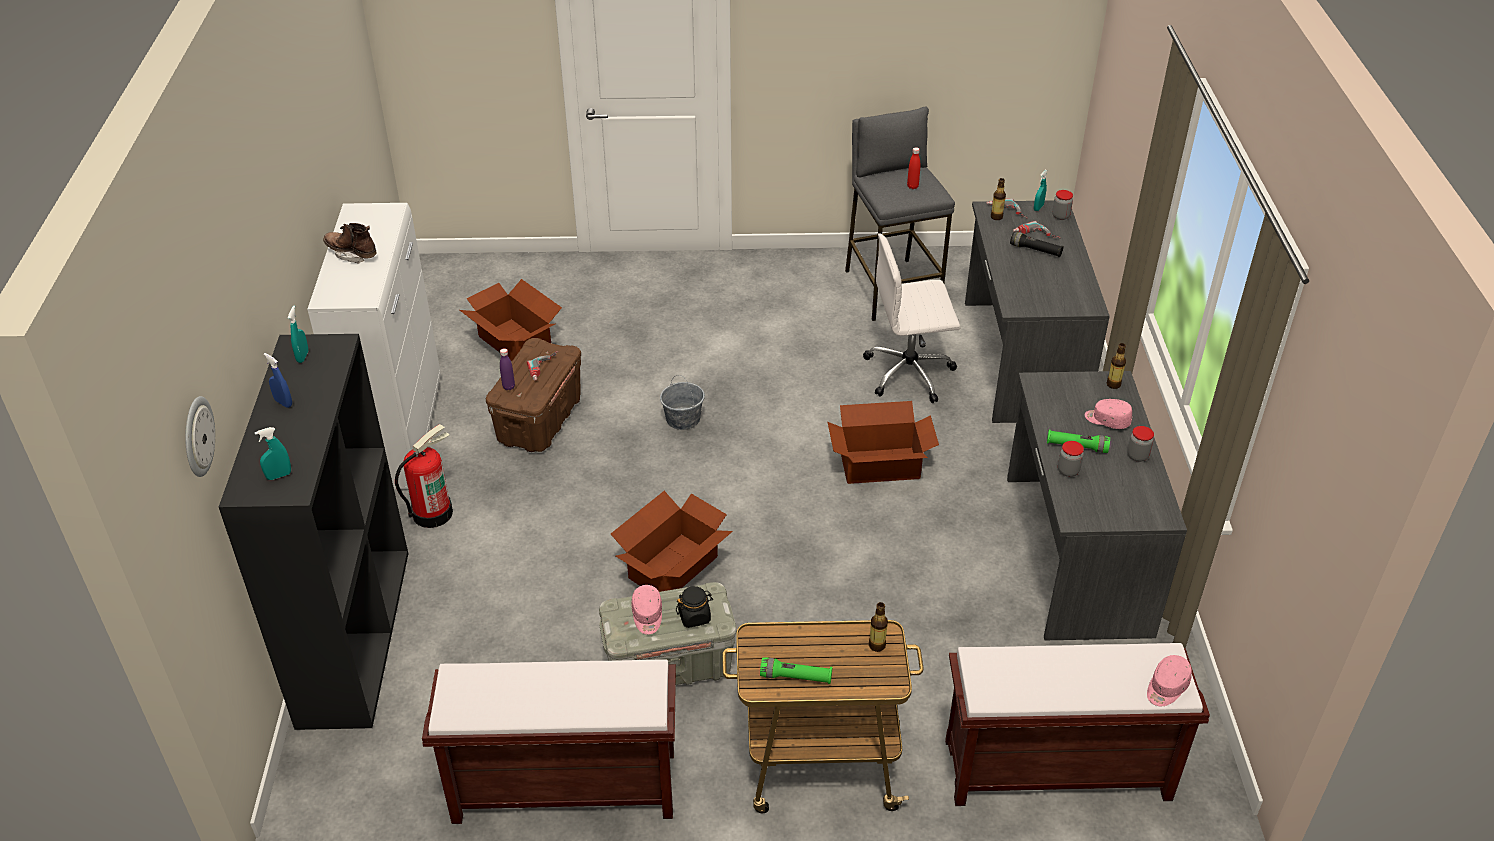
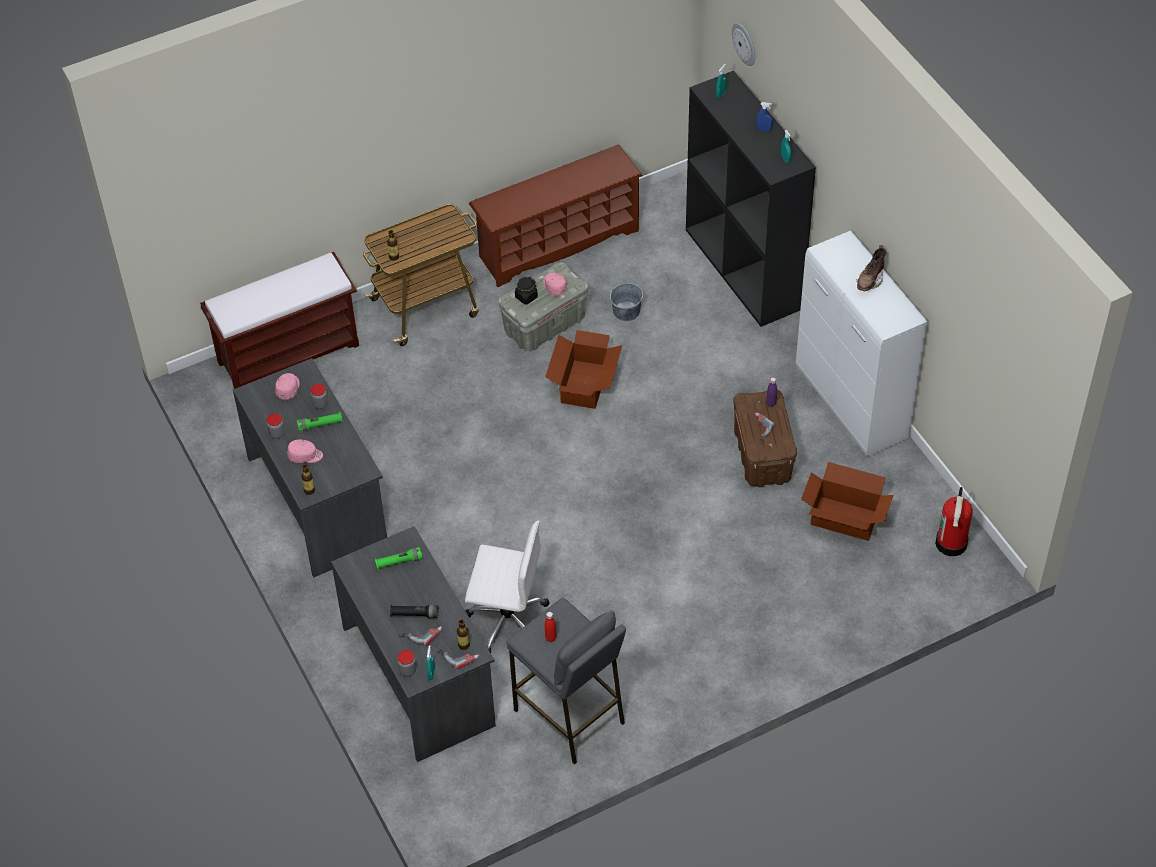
camera: 155 degrees right, 10 degrees up
(352, 254) = (870, 280): brown boot -> brown boot turned 120 degrees clockwise
(432, 513) = (771, 358): fire extinguisher -> fire extinguisher (951, 543)
(562, 788) = (558, 242): brown bench -> brown shoe rack
(683, 419) = (658, 500): grey bucket -> grey bucket (626, 311)
(796, 677) = (429, 225): green flashlight -> green flashlight (398, 562)
(880, 466) = (486, 519): cardboard box -> none
(910, 373) = (506, 620): white office chair -> white office chair turned 45 degrees clockwise
(1166, 688) = (226, 302): pink cap -> pink cap (288, 389)

